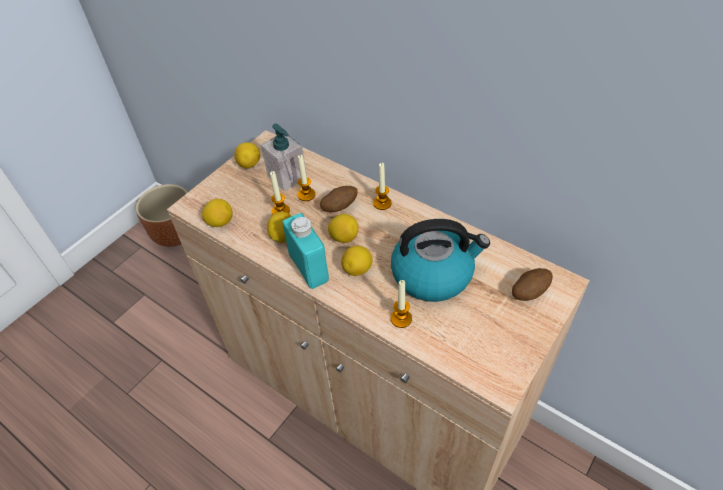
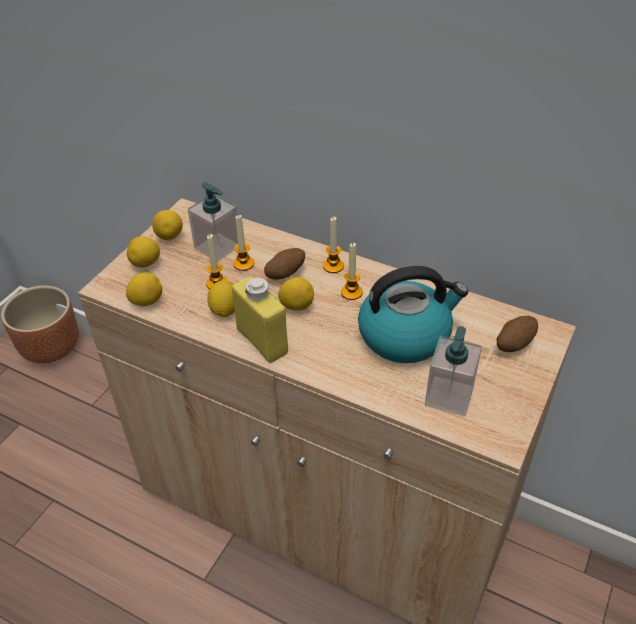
camera: 10 degrees left, 5 degrees down
(309, 268) = (262, 341): turquoise bottle -> yellow bottle
(357, 270) = (319, 338): lemon -> lemon (146, 263)
(401, 318) = (378, 384): candle -> candle (351, 292)
(461, 336) = (449, 396): none -> soap dispenser

